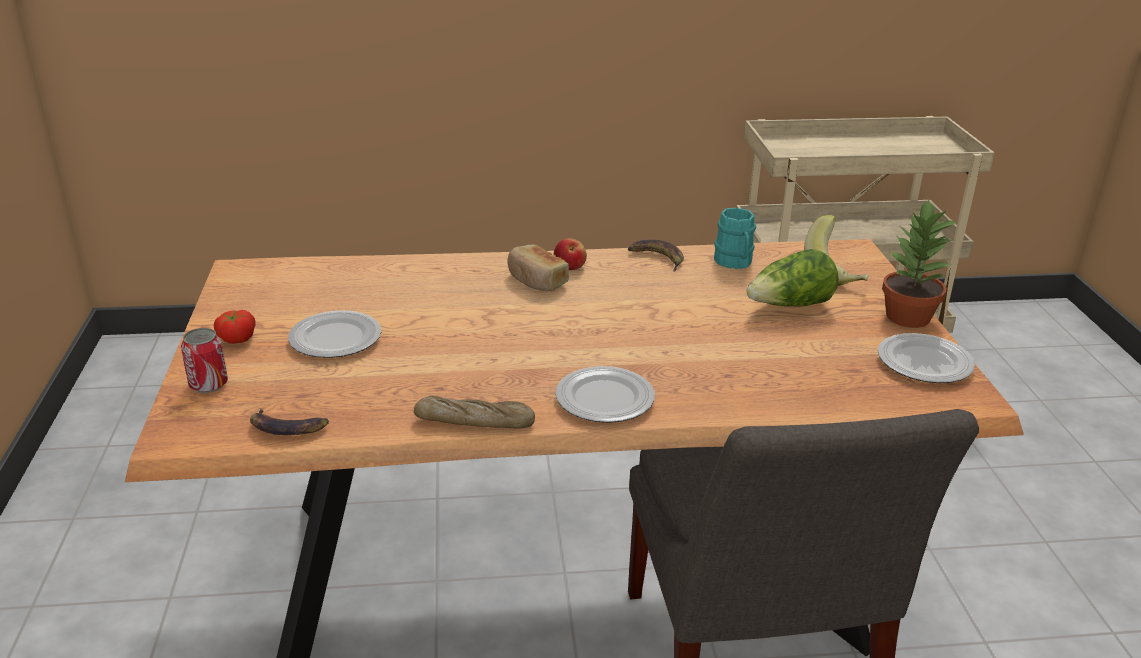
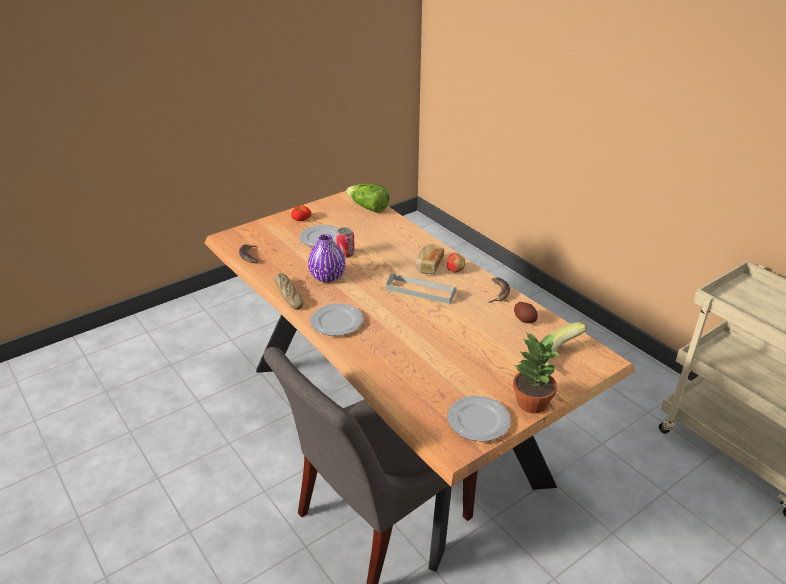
camera: 60 degrees right, 5 degrees up
(208, 384) = (264, 228): can -> can (345, 254)
(464, 369) = (327, 277): none -> purple vase
(595, 307) = (420, 291): none -> grey tray
(735, 263) = (525, 319): turquoise mug -> potato
(790, 306) = (494, 353): lettuce -> lettuce (368, 208)

